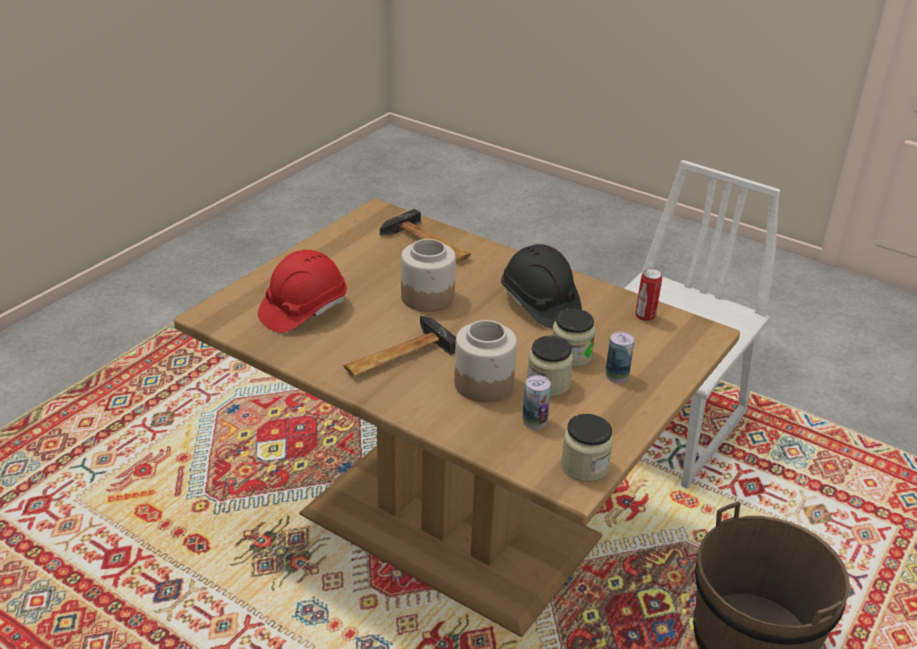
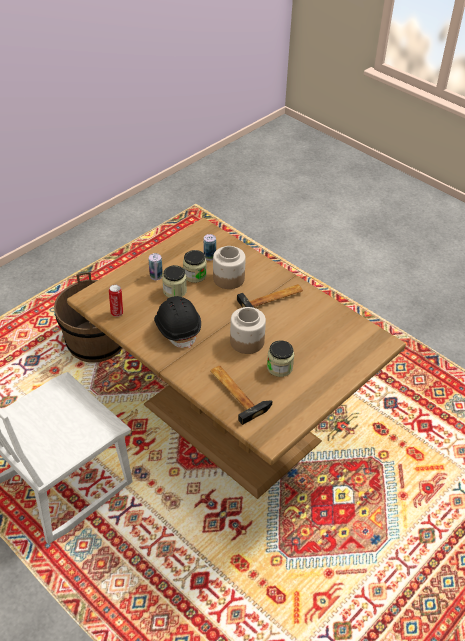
camera: 170 degrees left, 10 degrees up
(303, 310) = (326, 339): red hard hat -> none
(584, 466) = (195, 234): jar -> jar (279, 367)

